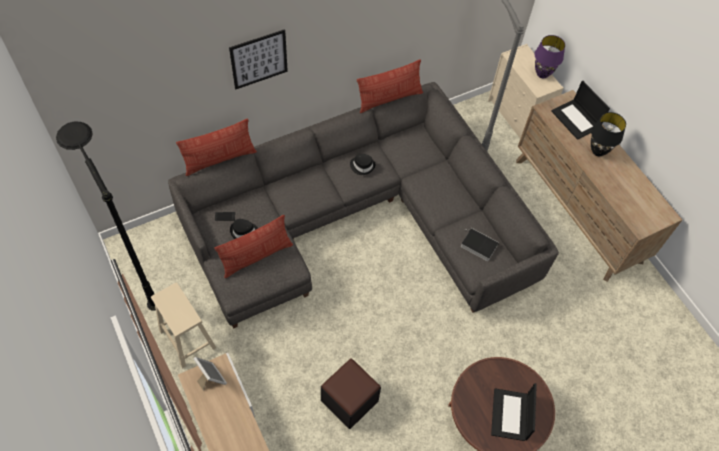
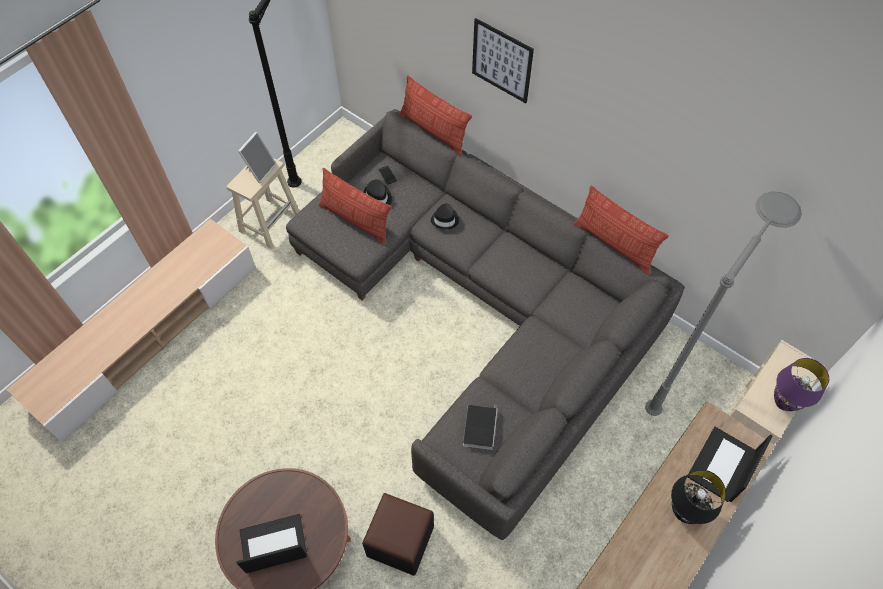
camera: 70 degrees right, 0 degrees up
(210, 378) = (215, 245): picture frame -> picture frame (260, 170)
(349, 400) = (259, 386): black ottoman -> black ottoman (400, 541)
(362, 166) = (521, 267): black hat -> black hat (445, 219)

